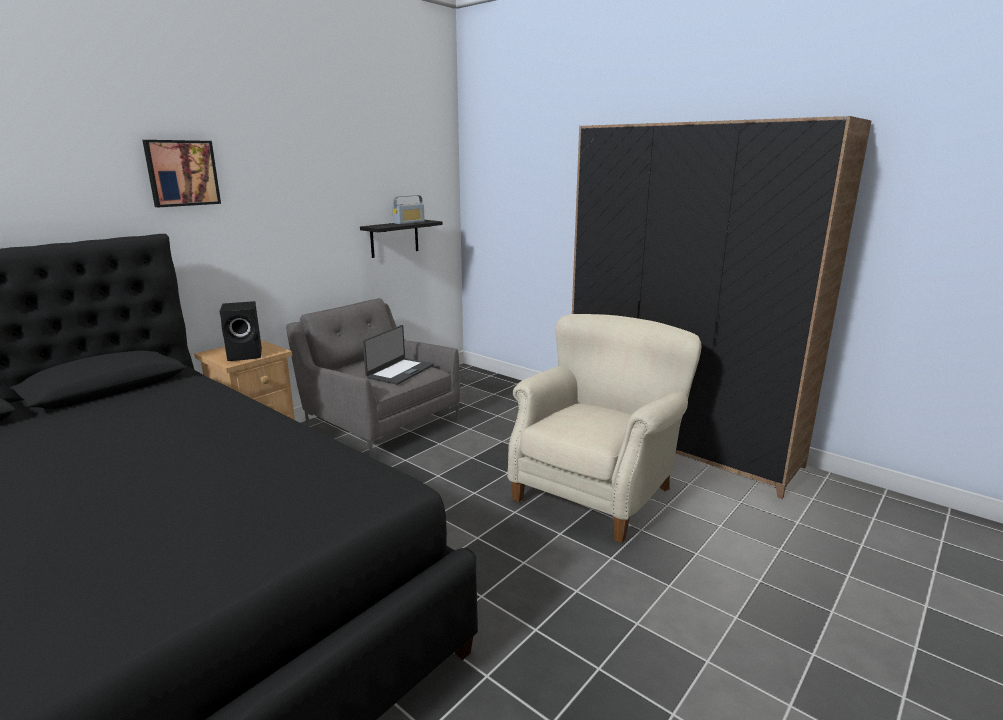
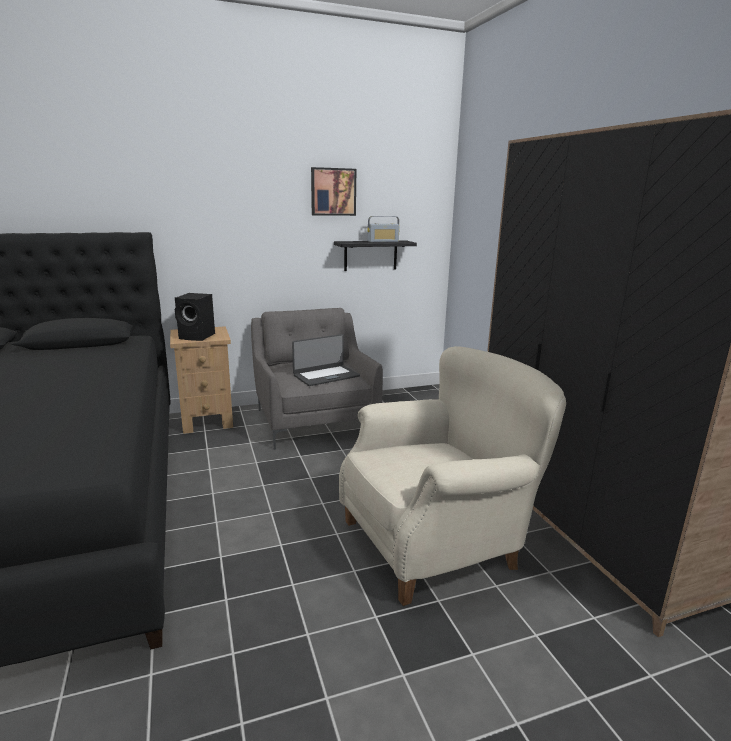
camera: 30 degrees right, 0 degrees up
(182, 173) = (173, 186): picture -> picture (333, 192)

